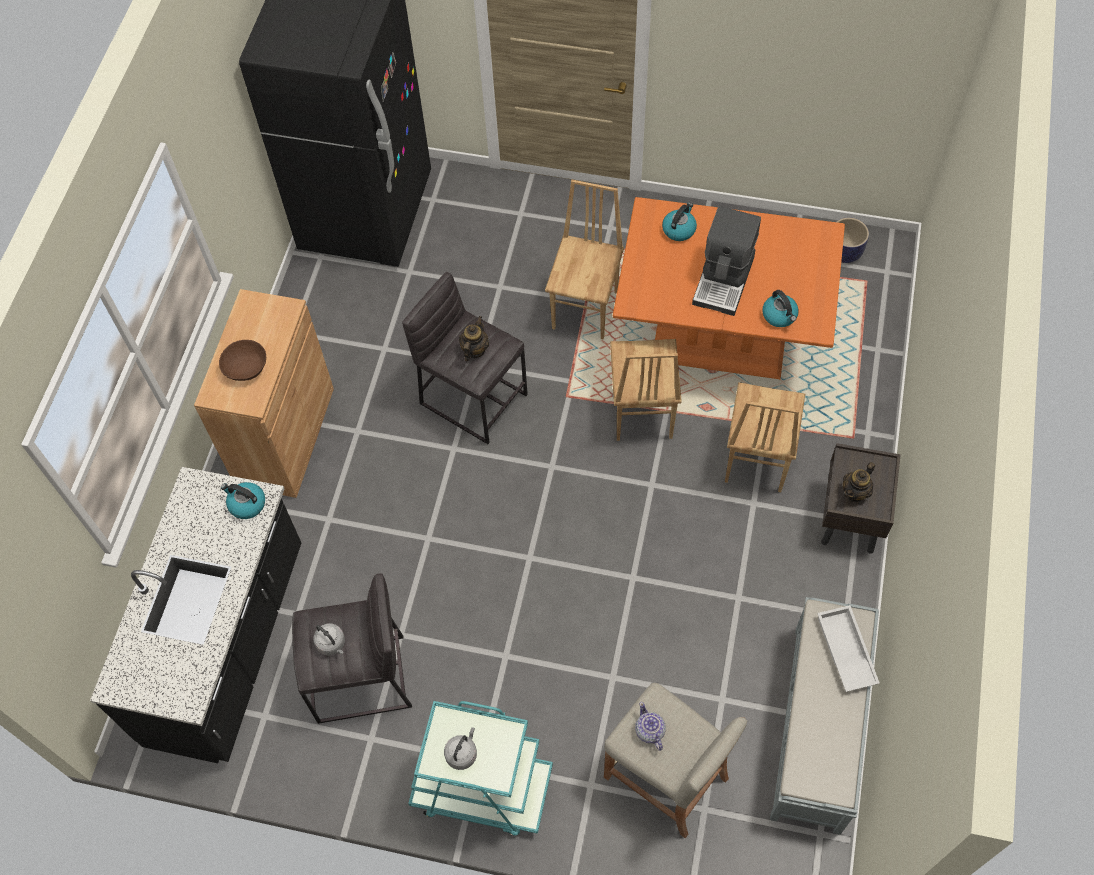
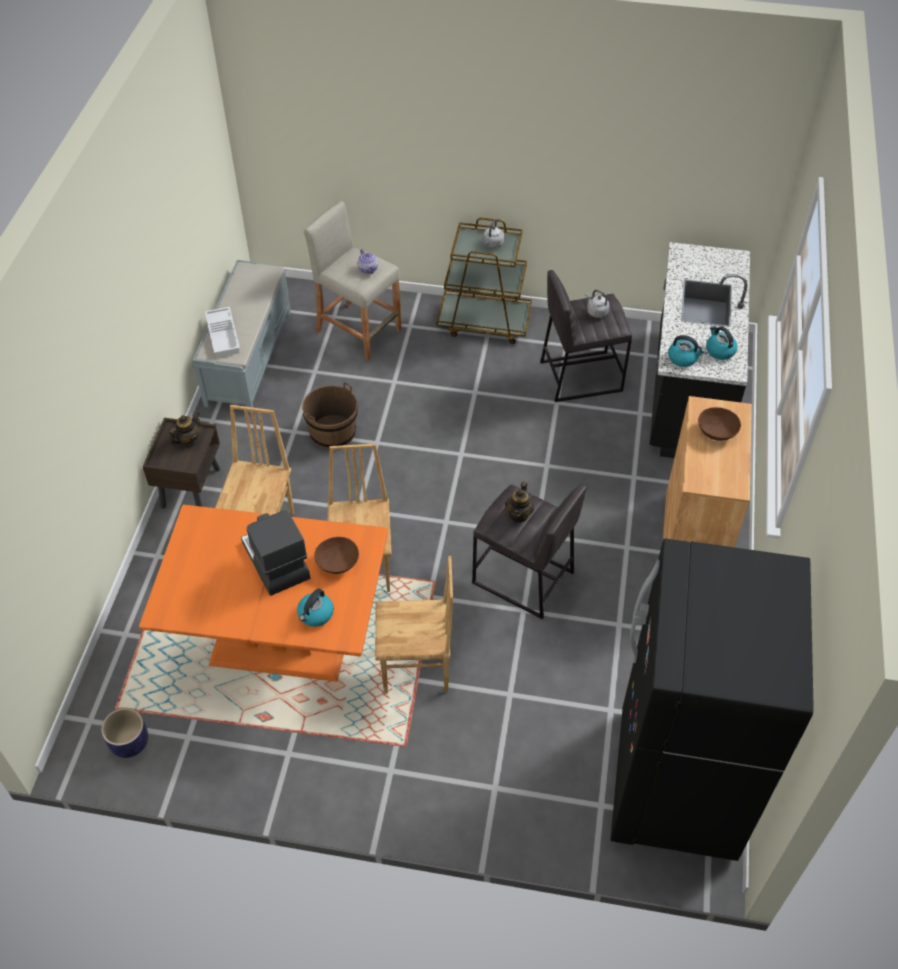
camera: 175 degrees right, 10 degrees down
(481, 788) = (484, 322): turquoise cart -> brown cart
(586, 309) = (416, 670): brown chair -> brown chair turned 105 degrees counterclockwise
(661, 277) = (337, 563): none -> brown bowl
(688, 593) = (333, 433): none -> brown bucket
(724, 280) = (275, 561): coffee machine -> coffee machine turned 45 degrees counterclockwise
(780, 315) = (226, 528): kettle -> kettle (719, 350)

